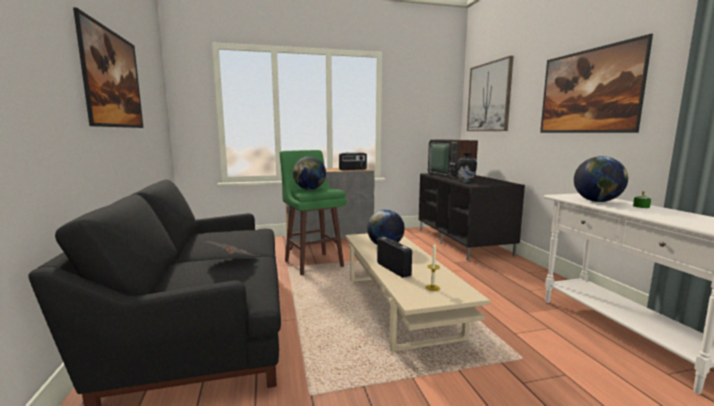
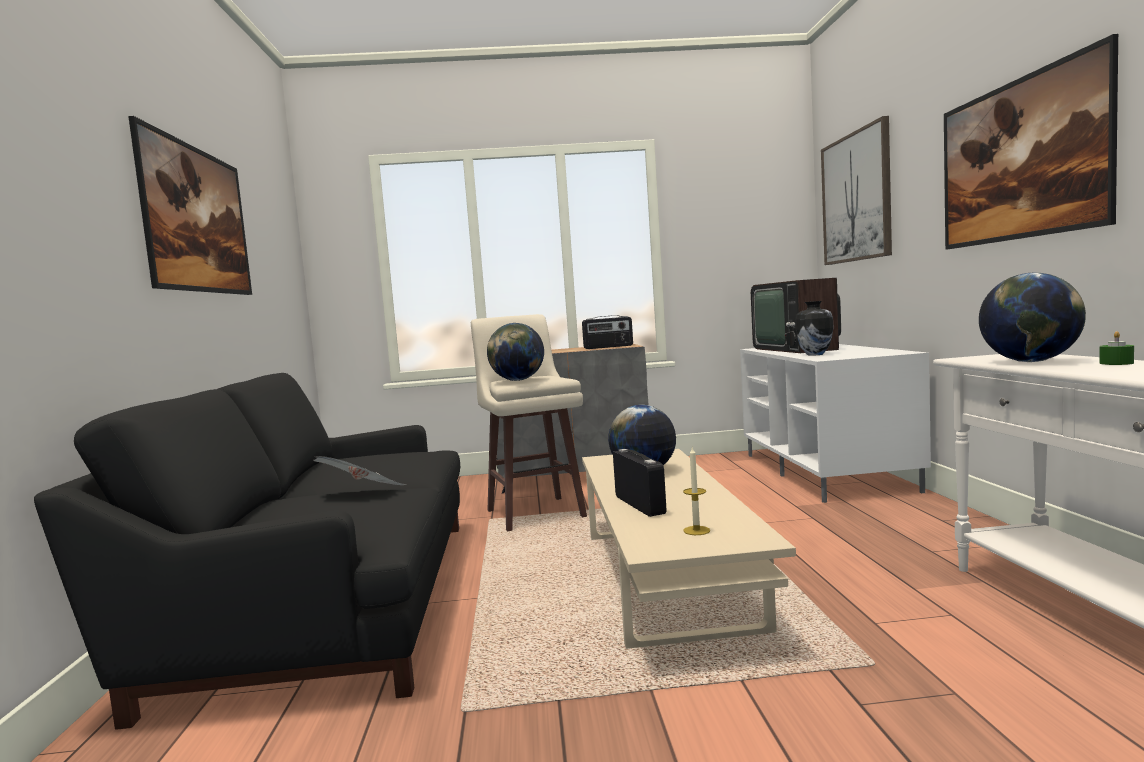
camera: 10 degrees right, 5 degrees down
(313, 263) = (535, 513): green stool -> beige stool
(463, 242) = (827, 472): black tv stand -> white tv stand

